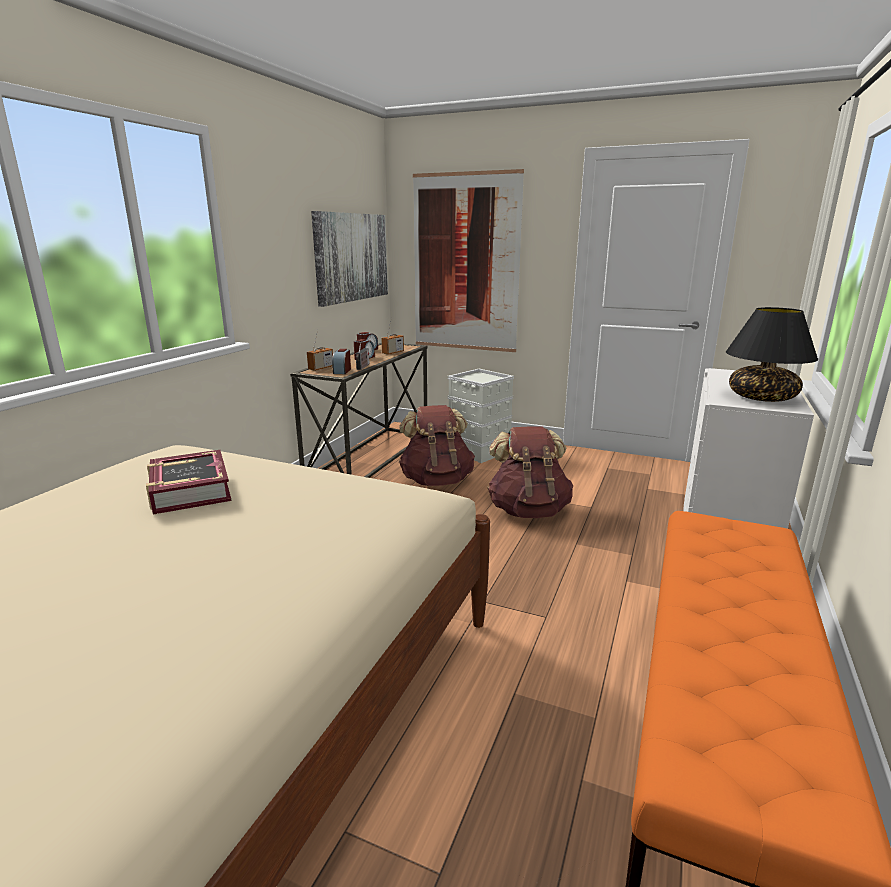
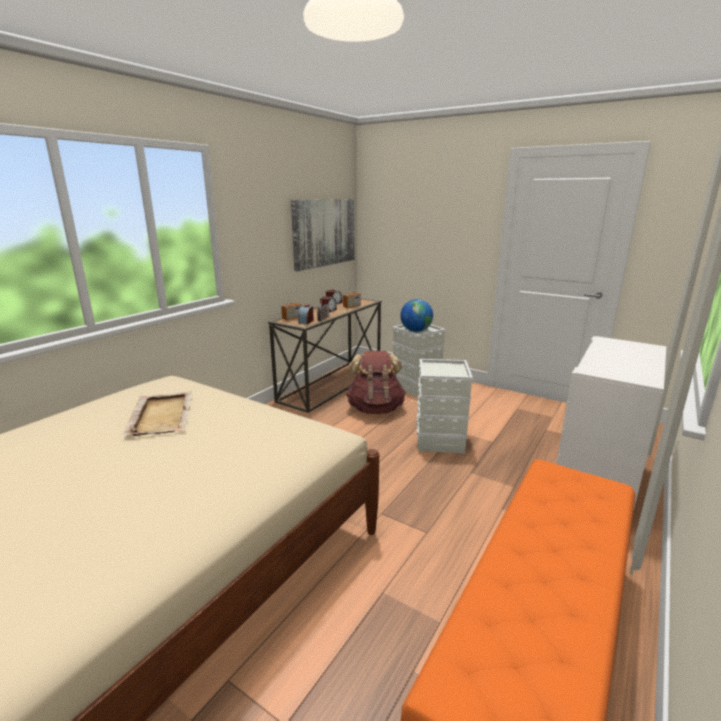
camera: 10 degrees right, 0 degrees up
(189, 490) = (162, 415): book -> beige tray
(465, 264) = (414, 238): picture -> none
(478, 380) = (415, 331): none -> globe
(528, 510) = (440, 440): brown backpack -> grey storage box
(761, 398) = (625, 369): black table lamp -> none

